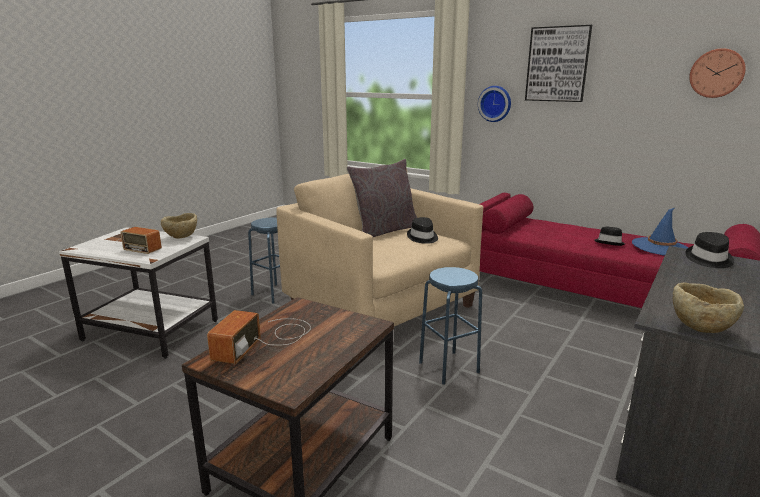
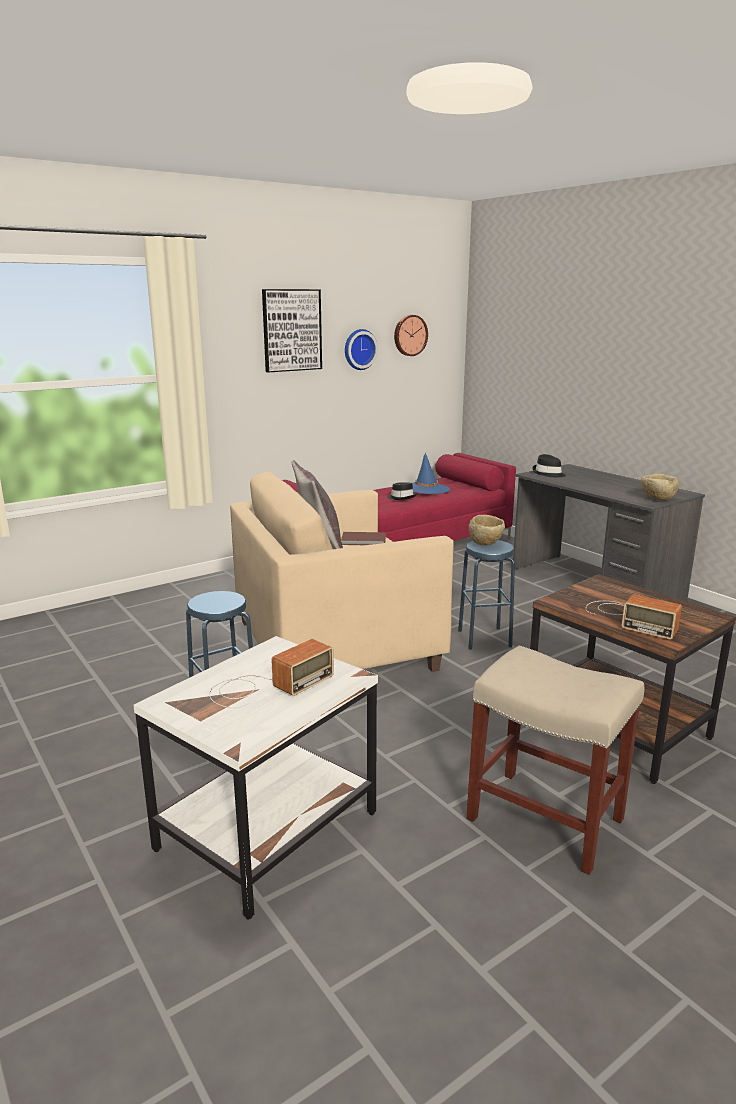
camera: 70 degrees left, 0 degrees up
(153, 430) = (547, 819): none -> beige stool
(181, 238) = (265, 654): beige bowl -> beige bowl (486, 544)
(422, 237) = (364, 541): black hat -> brown book
(495, 103) = (231, 380): wall clock -> wall clock (359, 349)

